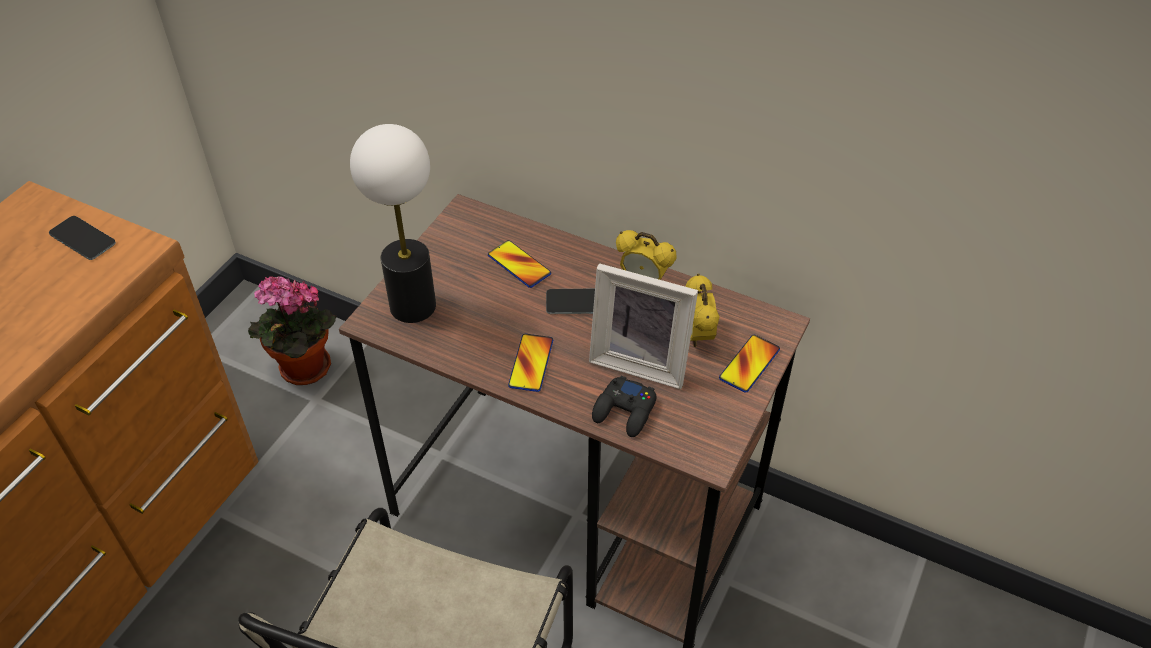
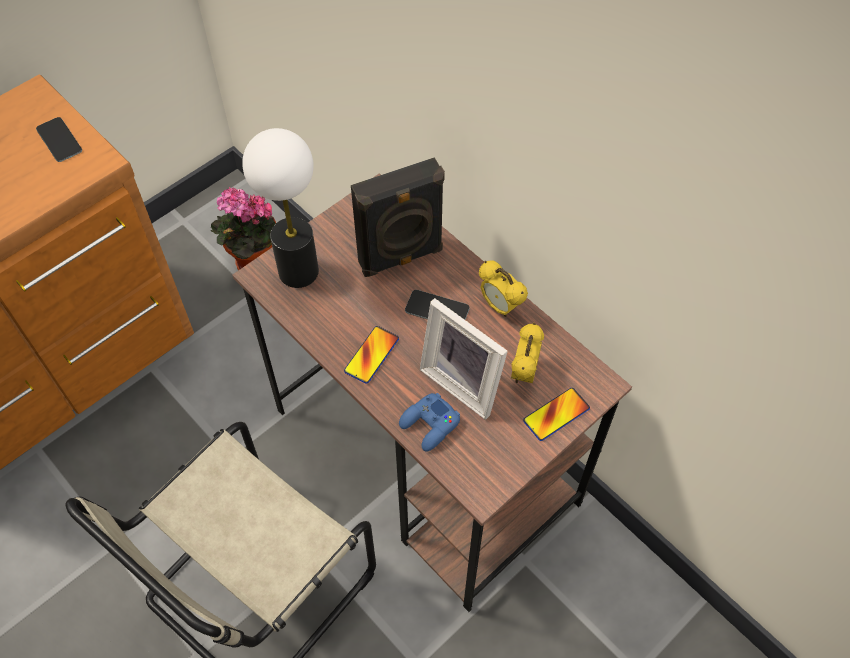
camera: 20 degrees right, 10 degrees up
(519, 265) = (401, 258): phone -> black speaker
(625, 411) = (429, 425): black game controller -> blue game controller

